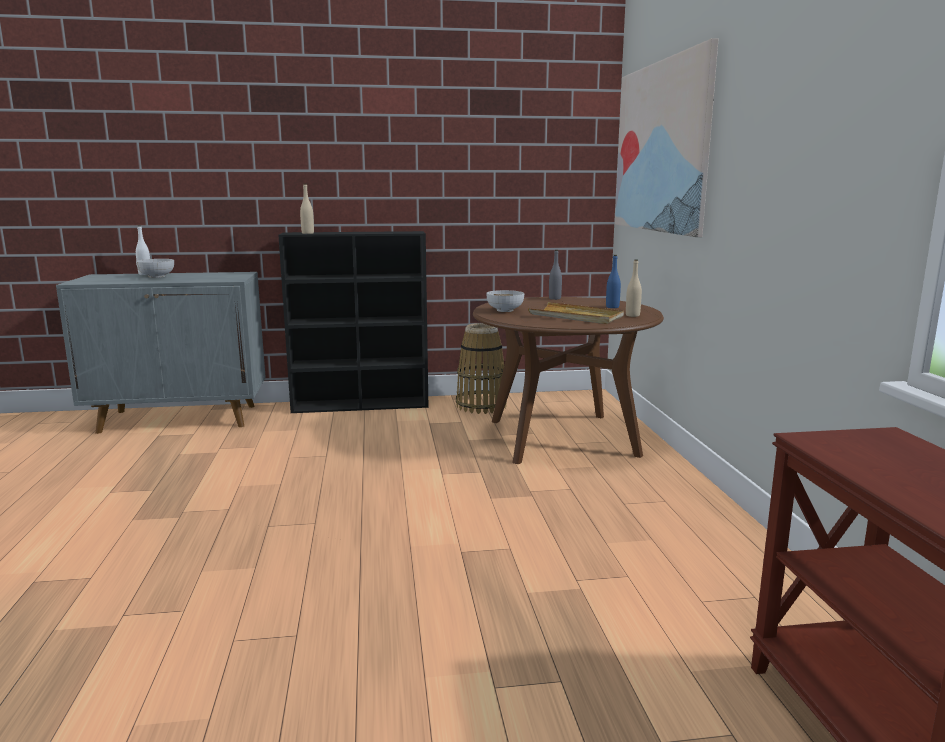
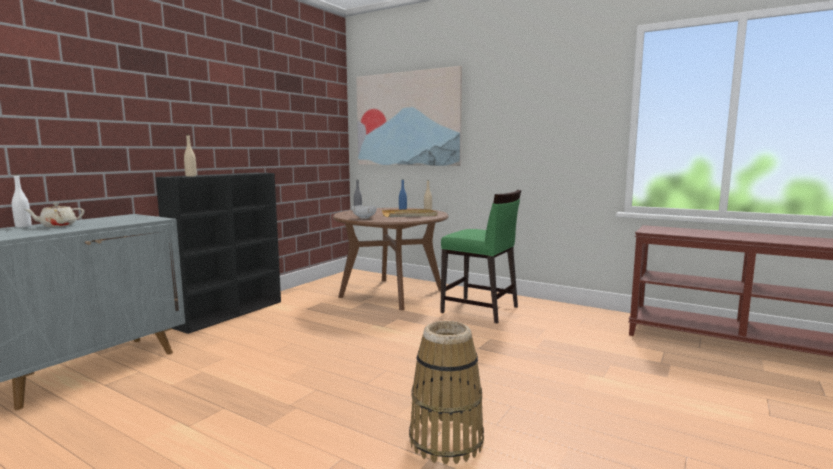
camera: 50 degrees left, 5 degrees down
(157, 276) = (57, 226): bowl -> beige teapot
(480, 406) = (310, 292): basket -> basket (446, 441)
(612, 505) = (480, 310): none -> green chair

